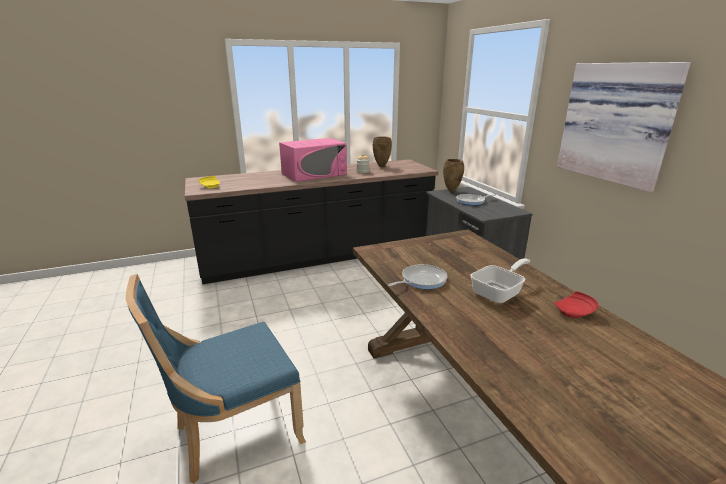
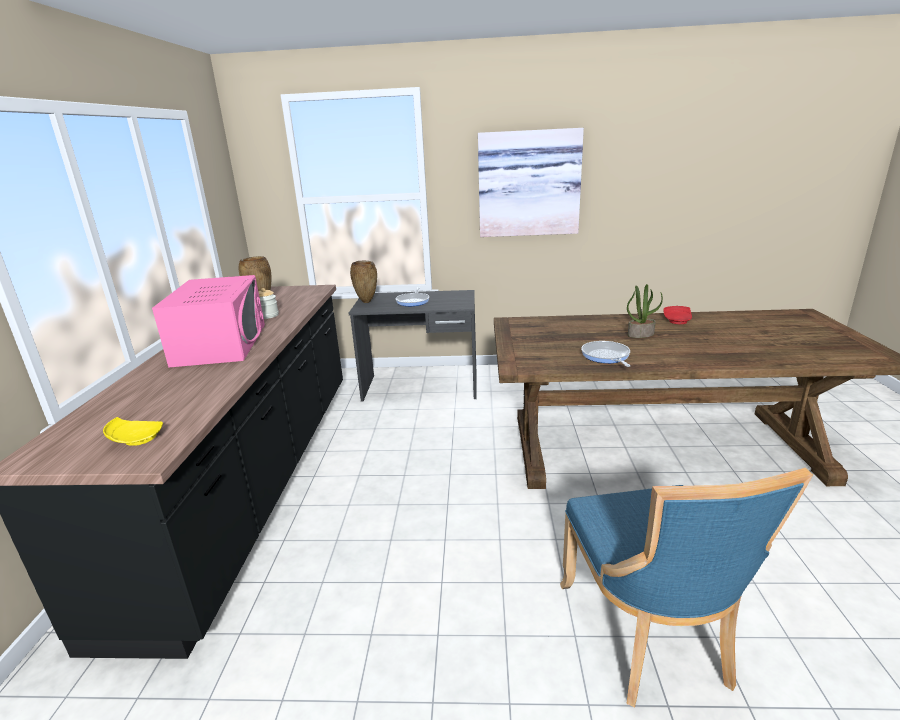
camera: 65 degrees left, 0 degrees up
(499, 292) = (640, 334): frying pan -> potted plant

